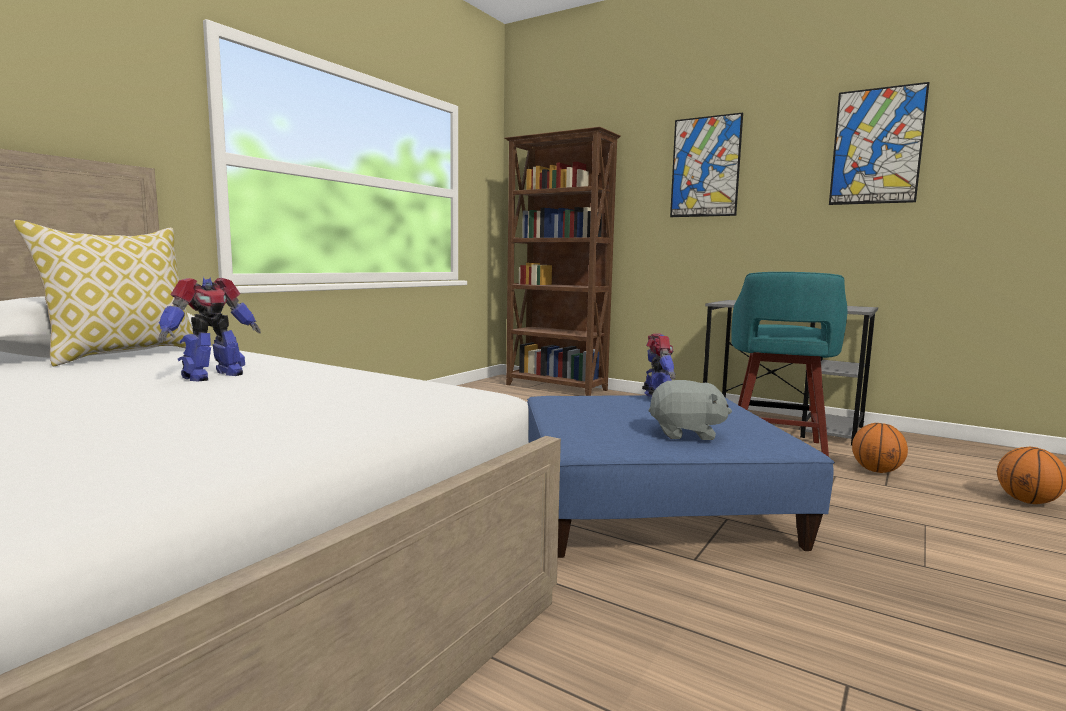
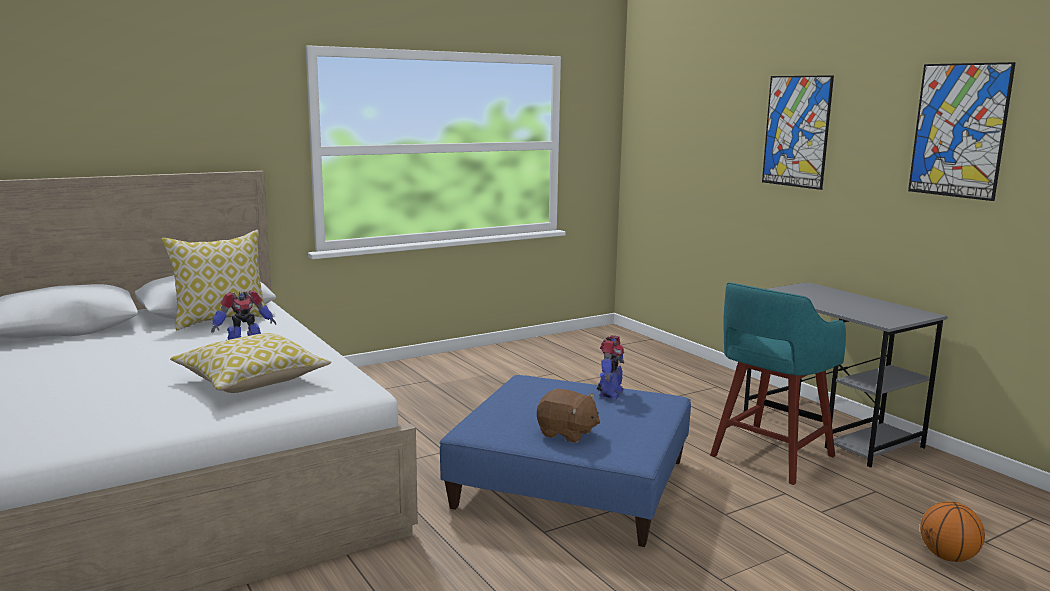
camera: 25 degrees right, 5 degrees up
(277, 400) = (252, 381): none -> pillow
(556, 388) = (648, 349): brown bookcase -> none
(686, 434) = (567, 433): grey plush toy -> brown plush toy
(876, 471) = (840, 497): basketball -> none

